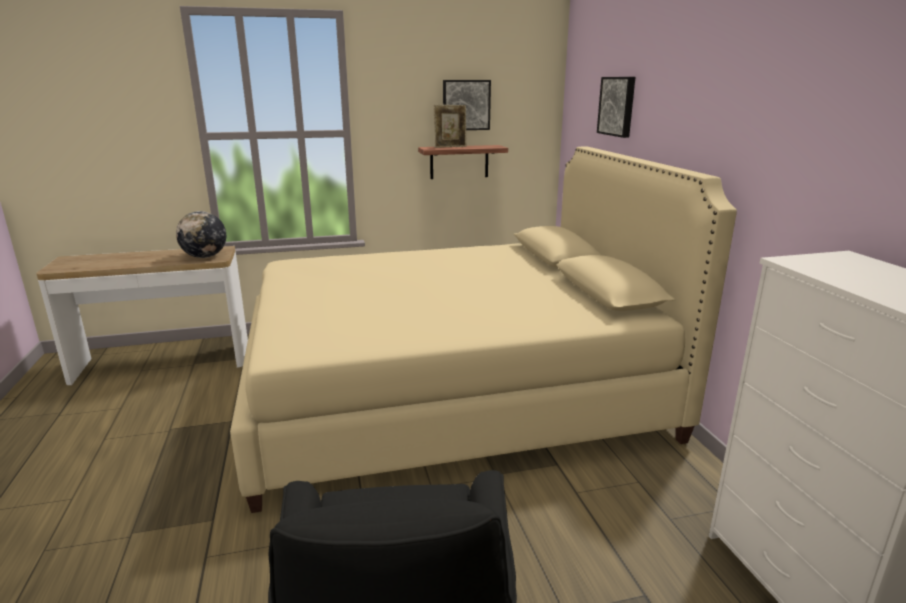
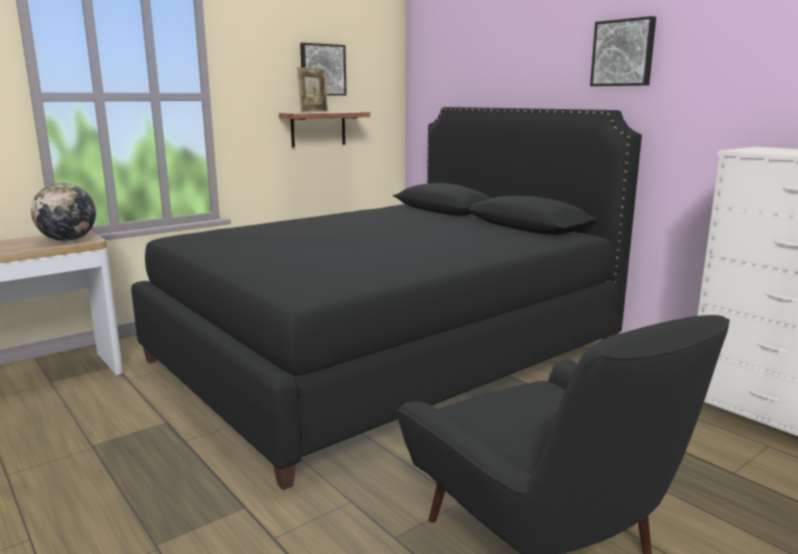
camera: 25 degrees left, 5 degrees down
(450, 394) = (384, 355): beige bed -> black bed
(618, 106) = (484, 66): picture -> picture (623, 53)

